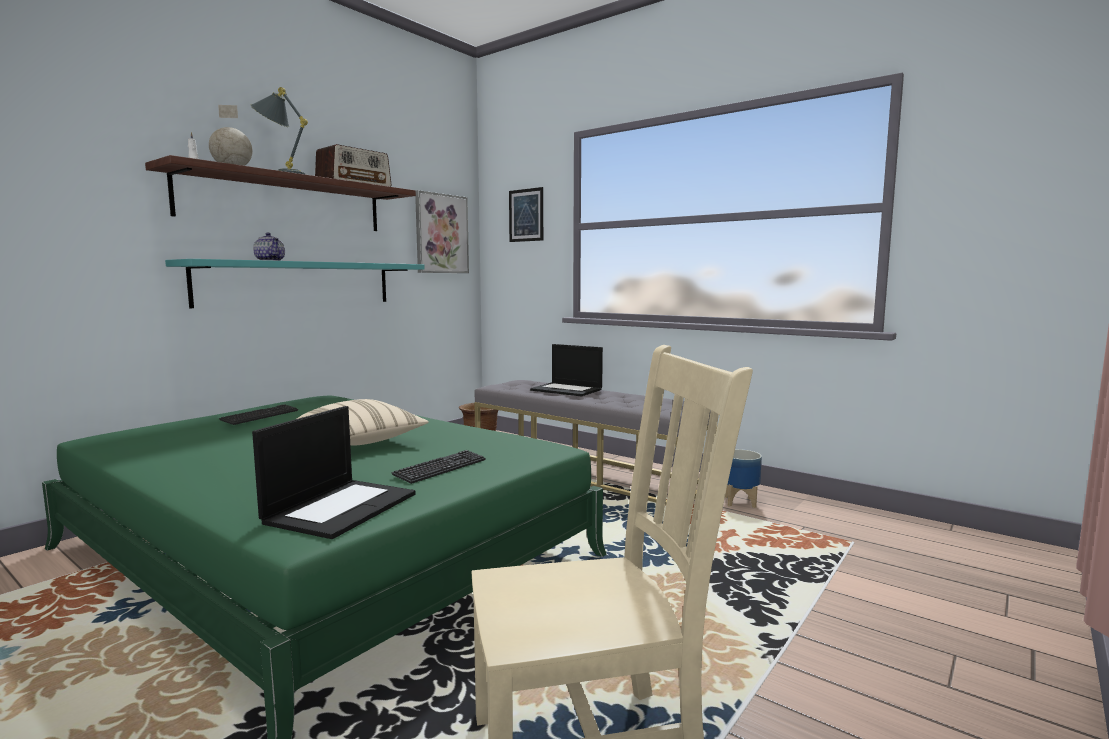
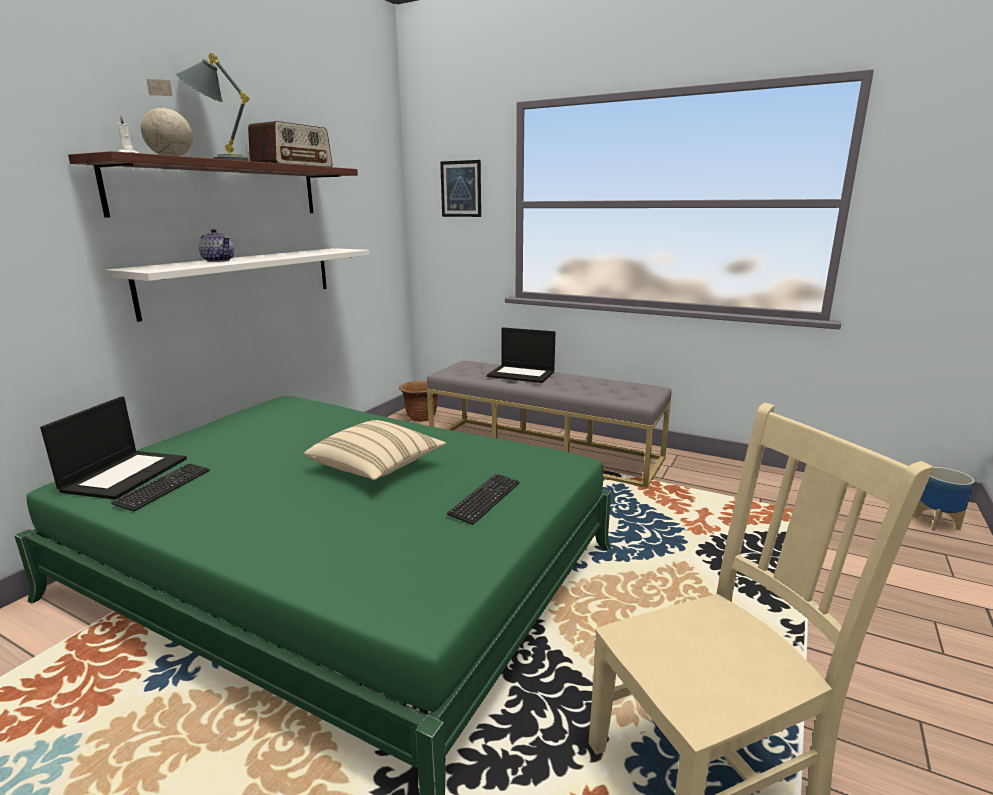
camera: 10 degrees left, 10 degrees up
(260, 416) = (241, 436): keyboard -> keyboard (164, 488)
(299, 283) = (243, 280): turquoise shelf -> white shelf
(341, 507) = (430, 567): laptop -> laptop (125, 474)
(441, 234) = (372, 209): picture -> none
(740, 502) = (696, 475): planter -> planter (937, 523)

